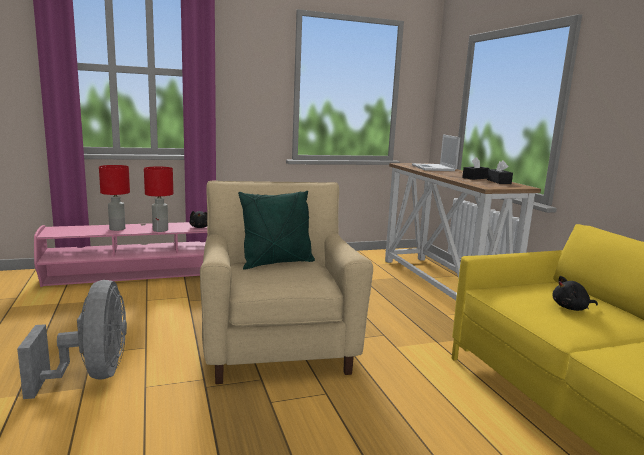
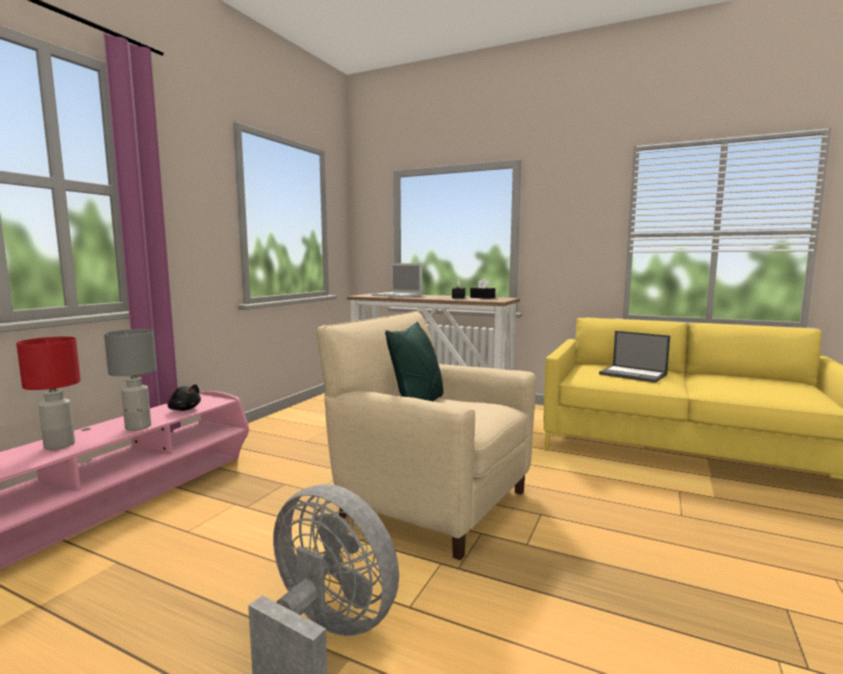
camera: 45 degrees left, 5 degrees down
(160, 230) = (139, 427): red table lamp -> grey table lamp
(571, 308) = (634, 374): black plush toy -> laptop

